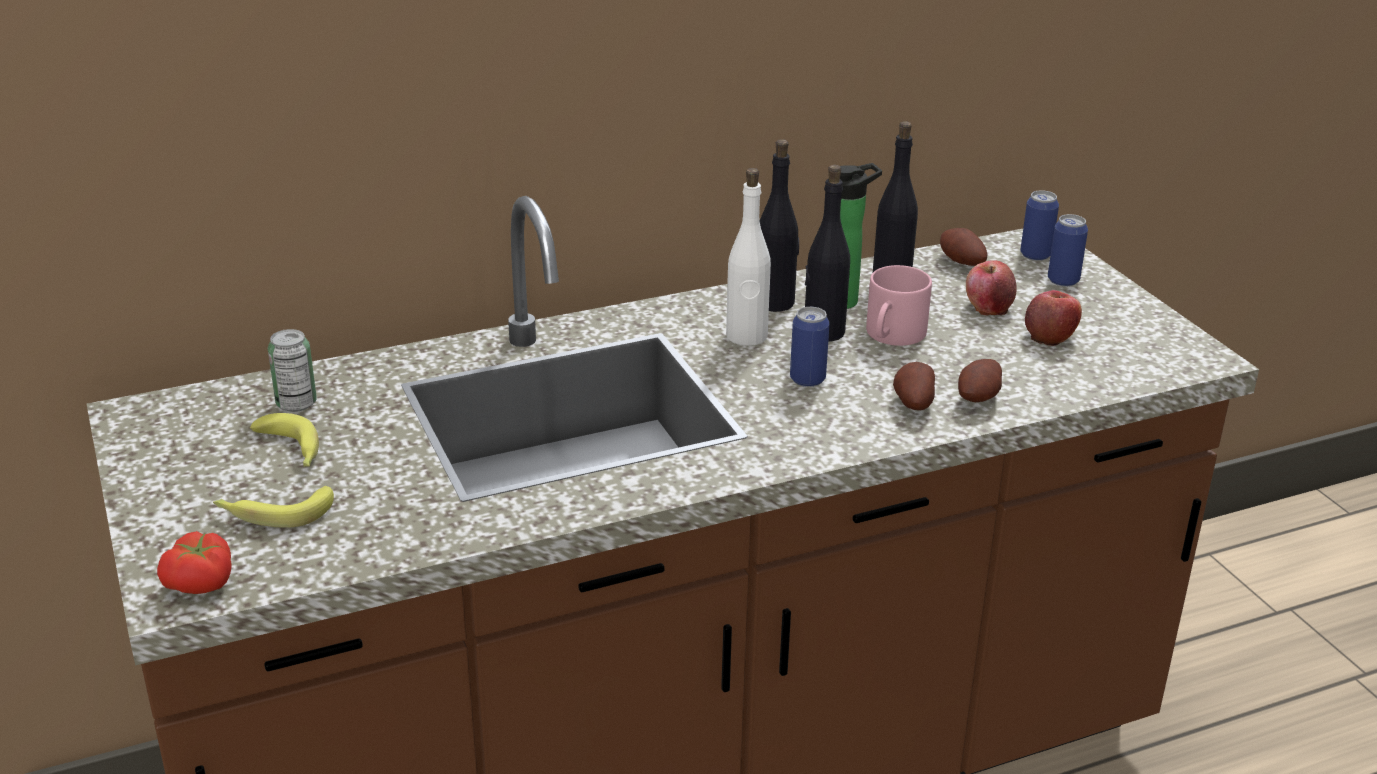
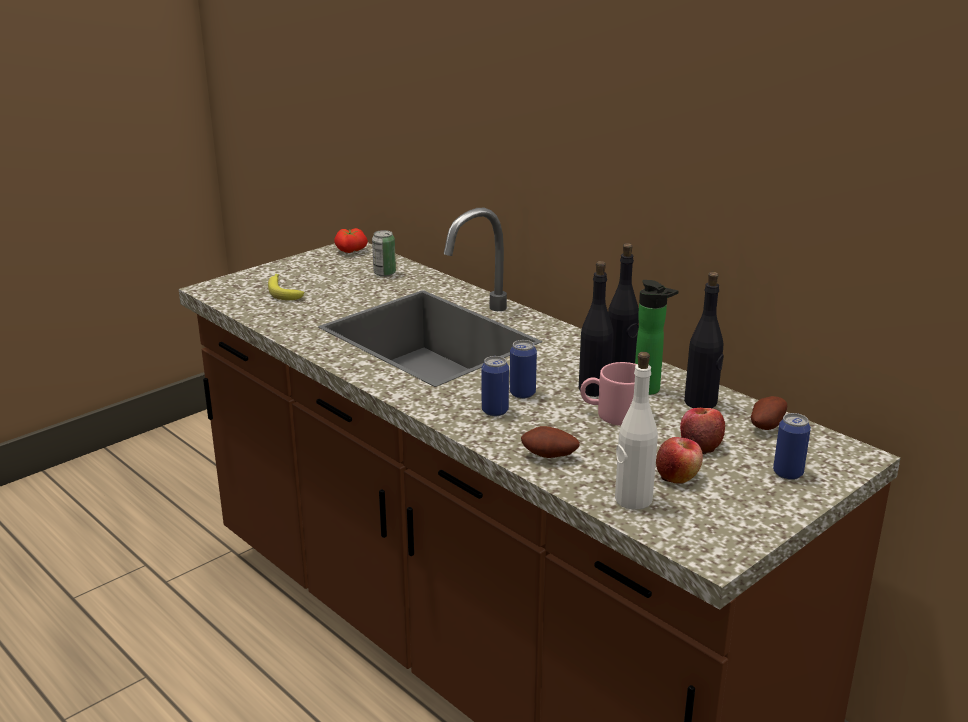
camera: 70 degrees right, 5 degrees down
(202, 584) = (220, 291): tomato -> tomato (350, 251)
(292, 451) = (339, 282): banana -> none
(746, 336) = (562, 366): white bottle -> white bottle (632, 500)
(912, 403) = (520, 433): potato -> none
(1035, 255) = (822, 456): can -> can (495, 411)

